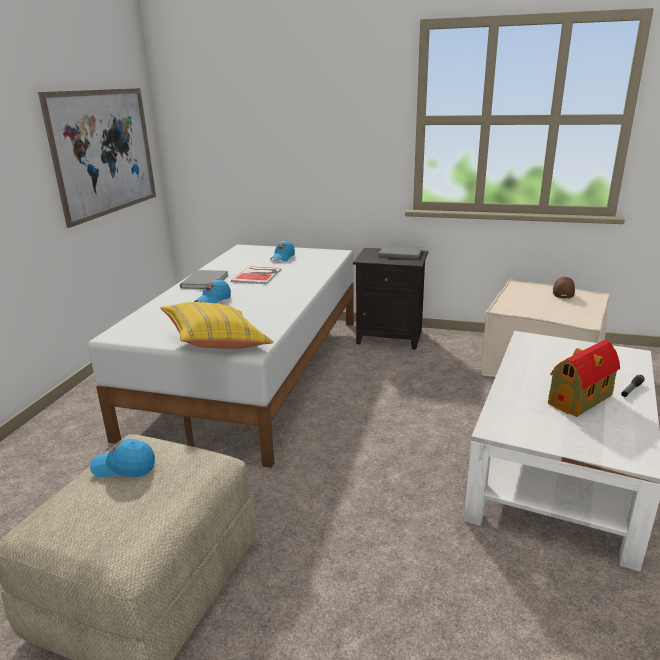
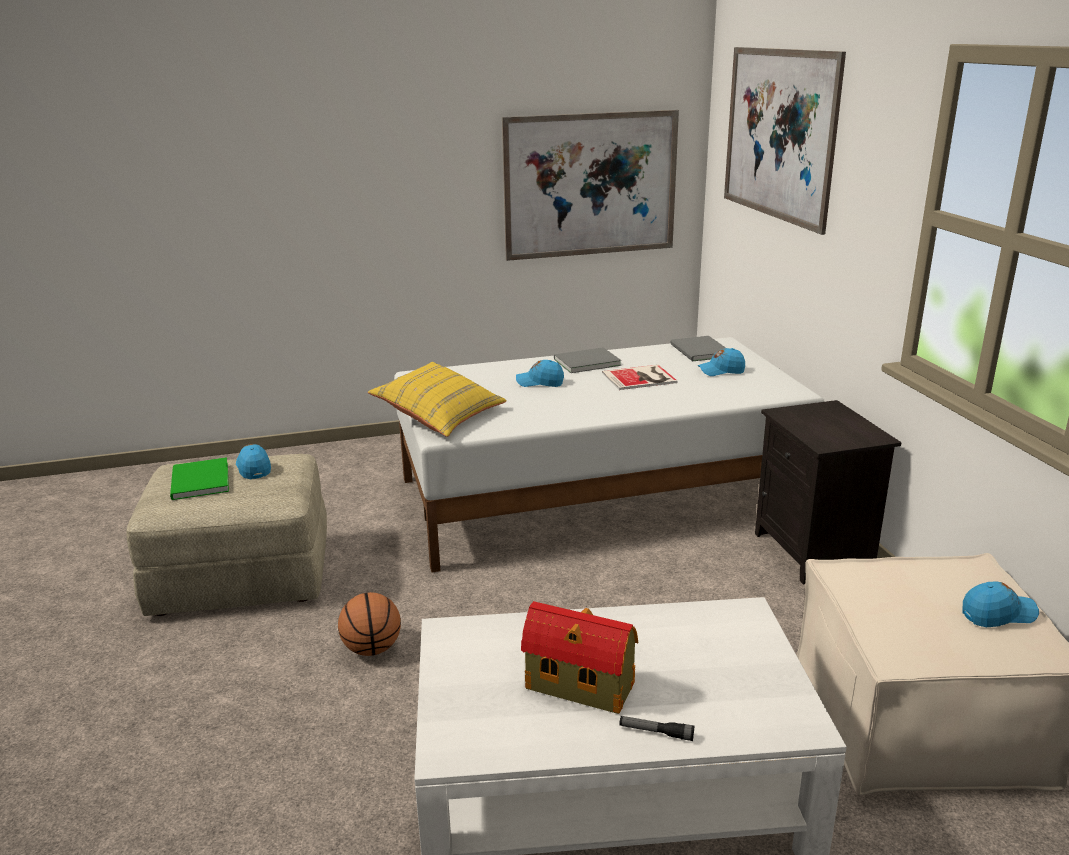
camera: 60 degrees right, 0 degrees up
(105, 510) = (198, 482): none -> green book
(253, 94) = (778, 134): none -> picture
(349, 526) = (372, 649): none -> basketball
(401, 254) = (848, 428): grey book -> grey book (699, 351)
(563, 292) = (998, 614): brown cap -> blue cap

